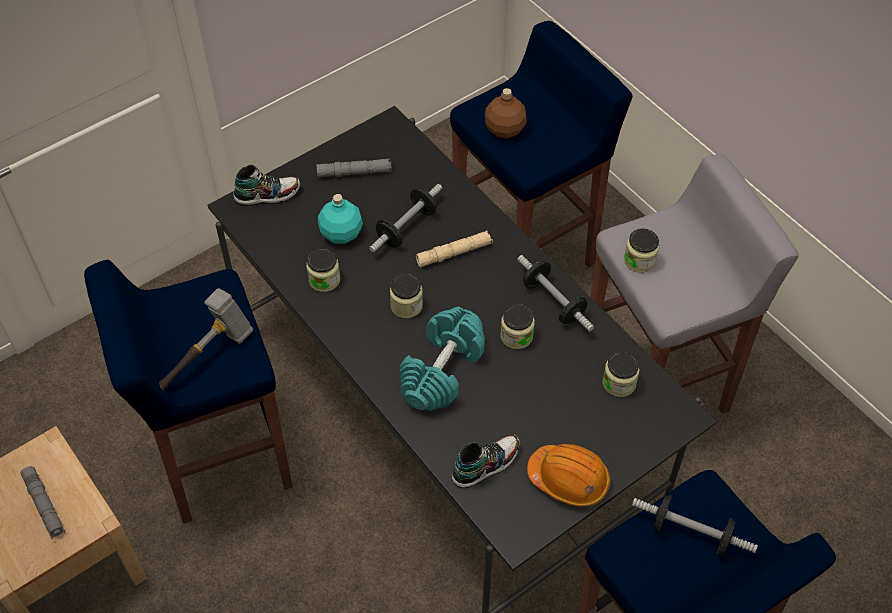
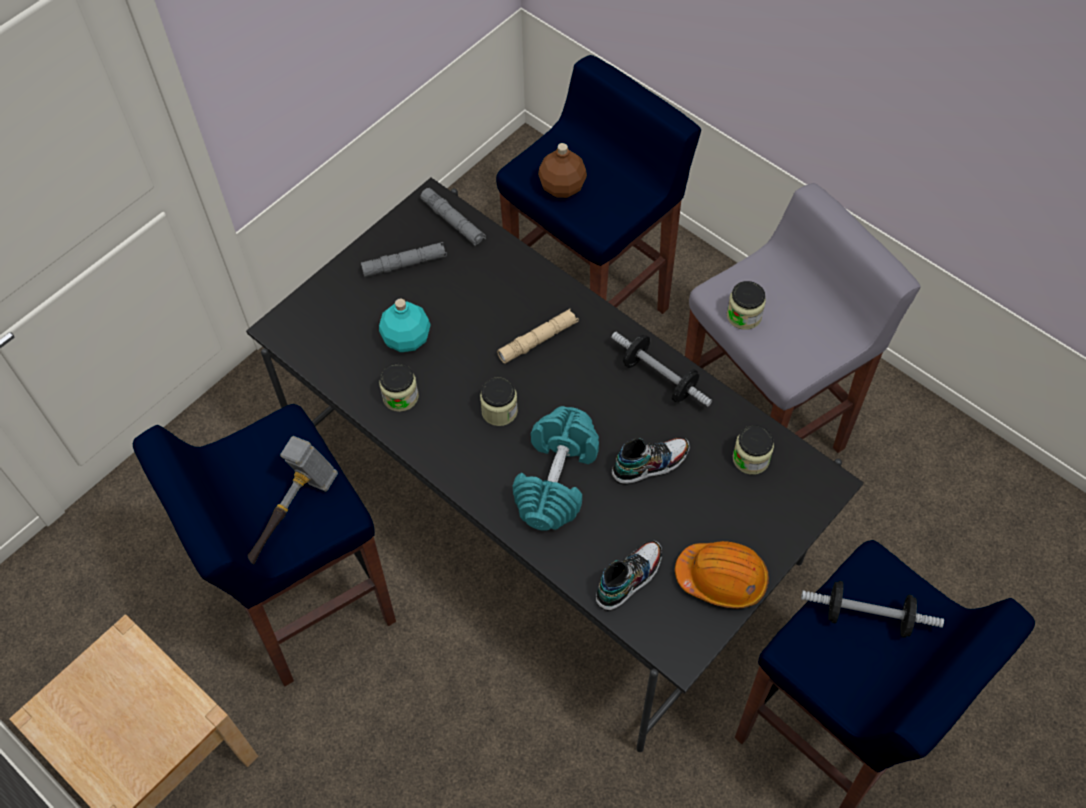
camera: 10 degrees left, 5 degrees up
(44, 505) = (135, 709): grey flashlight -> grey flashlight (453, 222)
(267, 194) = (312, 307): shoe -> shoe (650, 464)
(406, 227) = (478, 319): dumbbell -> none
(516, 336) = (628, 424): jar -> none

